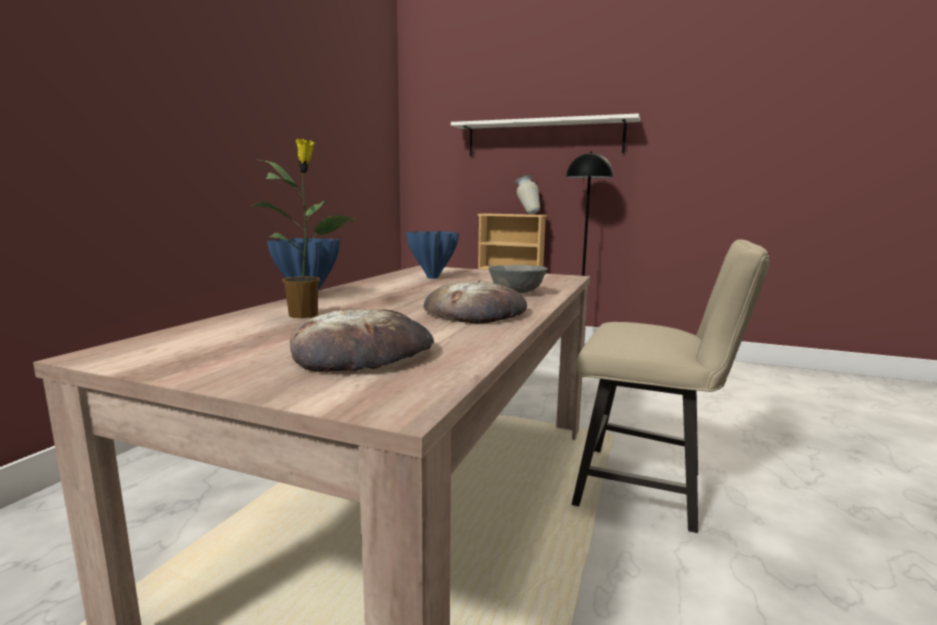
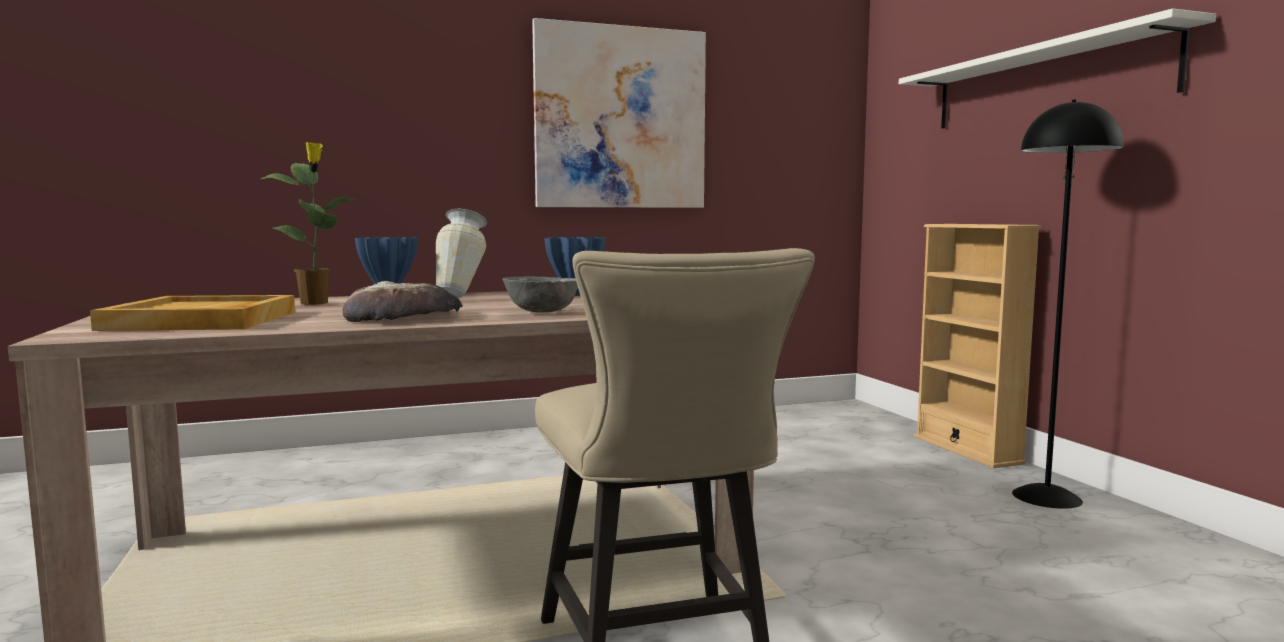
camera: 50 degrees right, 5 degrees down
(284, 126) = (621, 118): none -> picture
(363, 352) = (203, 320): bread -> beige tray
(527, 214) = (1003, 224): vase -> vase (463, 295)

